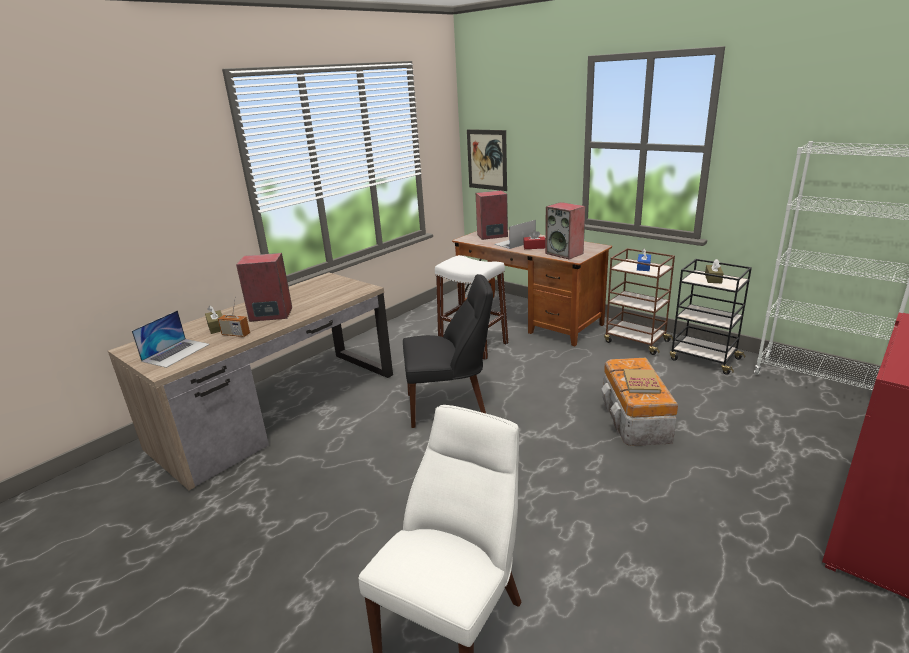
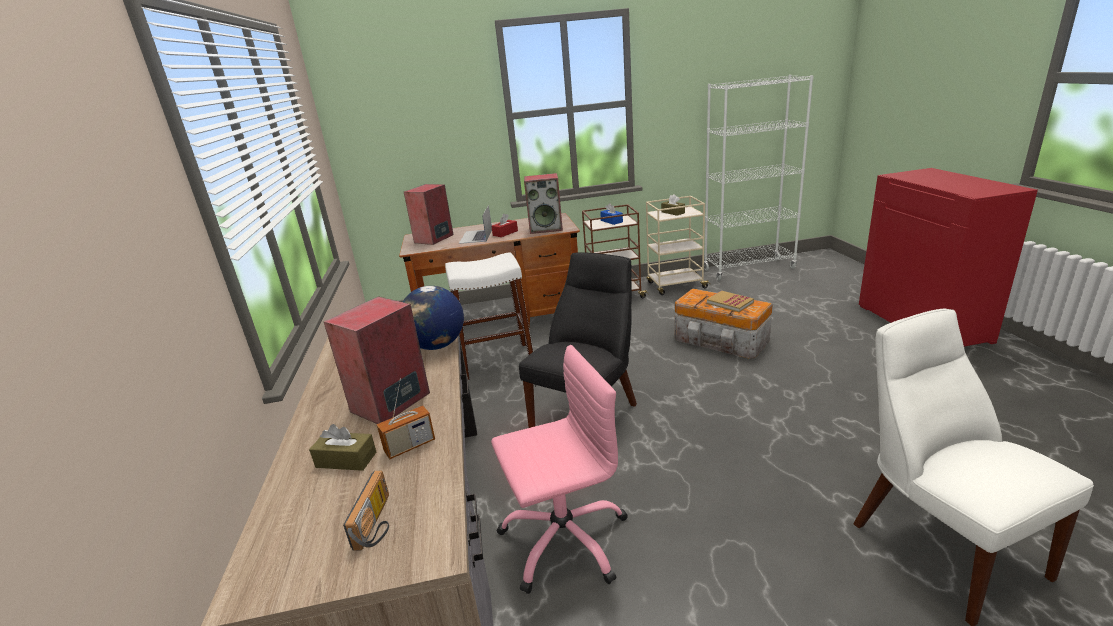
camera: 50 degrees left, 0 degrees up
(176, 352) = (378, 523): laptop -> radio
(325, 450) = (564, 539): none -> pink office chair
(338, 299) = (436, 346): none -> globe
(487, 160) = (375, 155): picture -> none
(703, 359) = (675, 285): black cart -> beige cart

